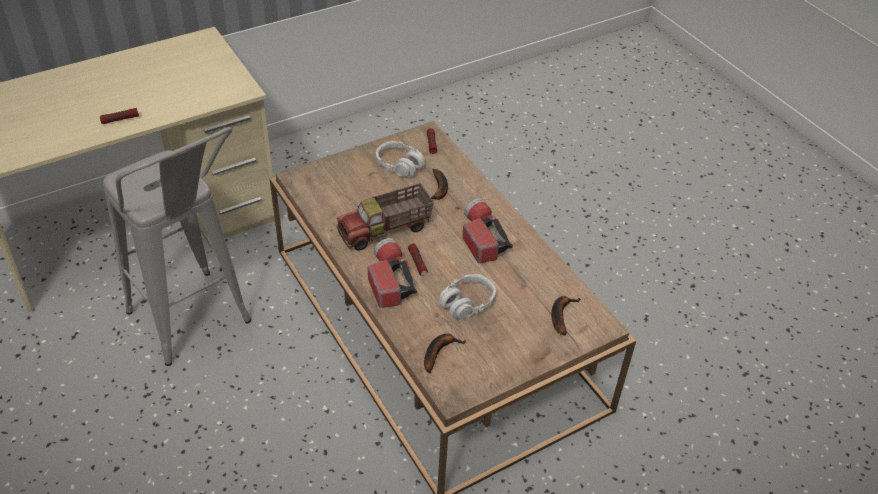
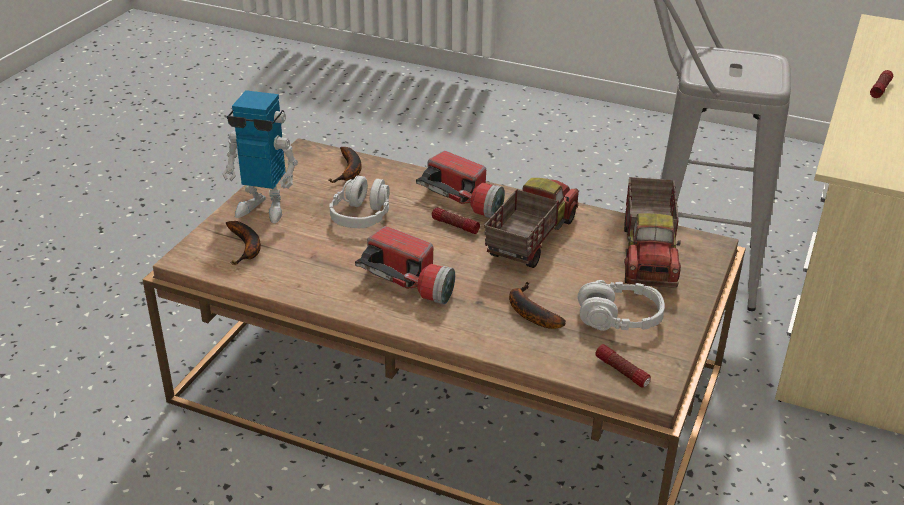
camera: 145 degrees right, 10 degrees down
(335, 188) = (649, 254): none -> toy truck
(526, 346) = (264, 207): none -> toy robot

